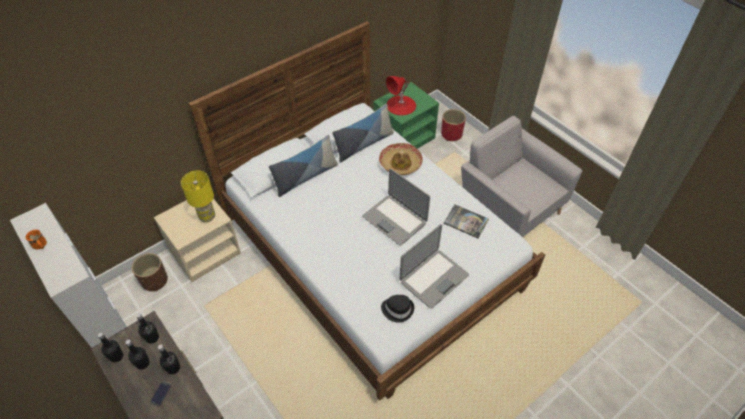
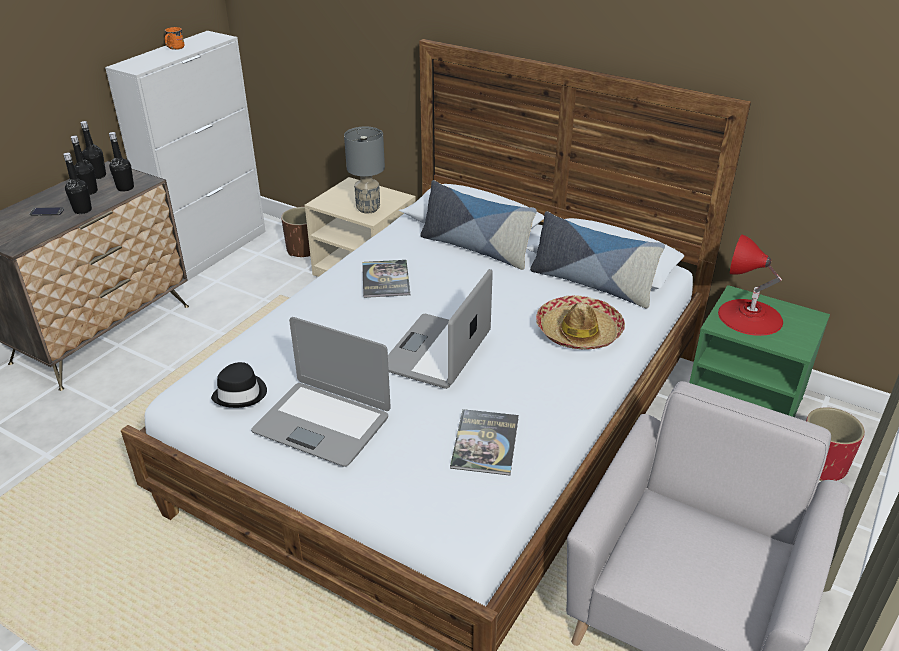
camera: 70 degrees right, 15 degrees down
(207, 217) = (368, 209): yellow table lamp -> grey table lamp
(317, 224) = (385, 279): none -> book

